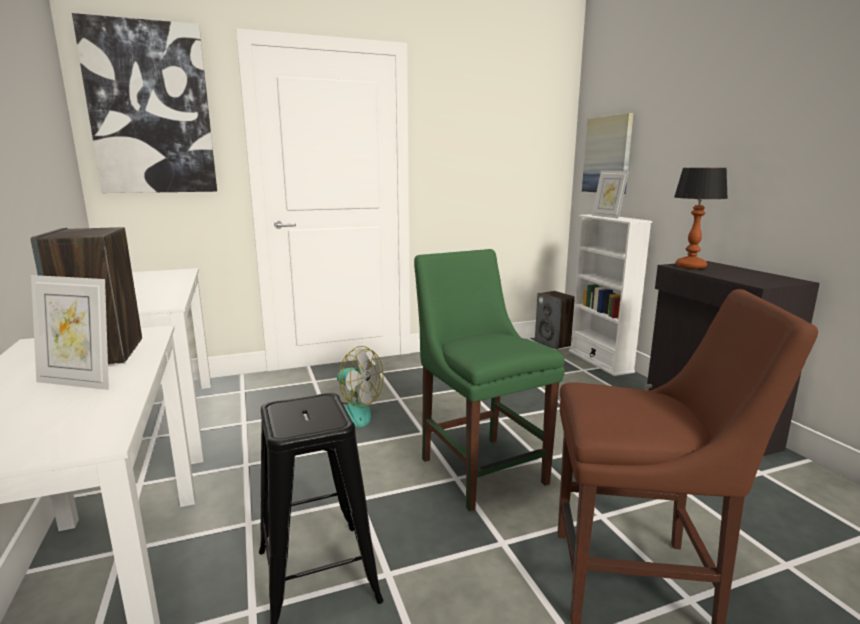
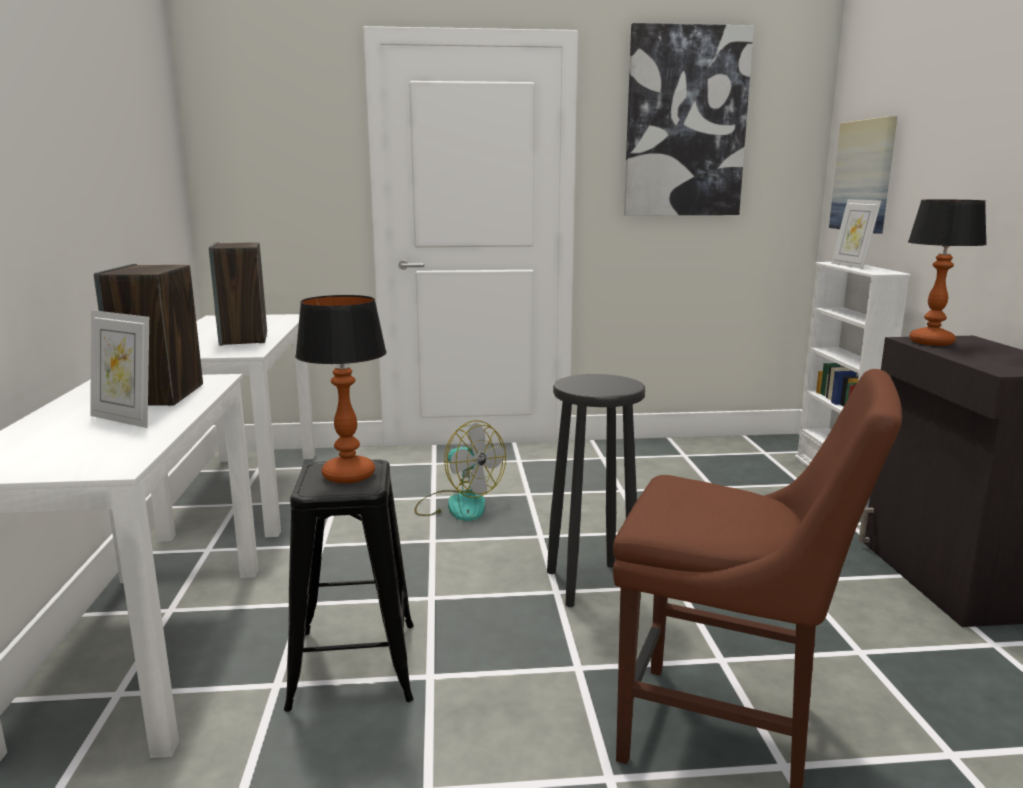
camera: 15 degrees right, 0 degrees up
(151, 109) = (264, 126): picture -> picture (685, 123)
(311, 412) = (349, 475): none -> table lamp
(480, 467) = (592, 584): green chair -> black stool
(554, 343) = (779, 445): speaker -> speaker (244, 339)

